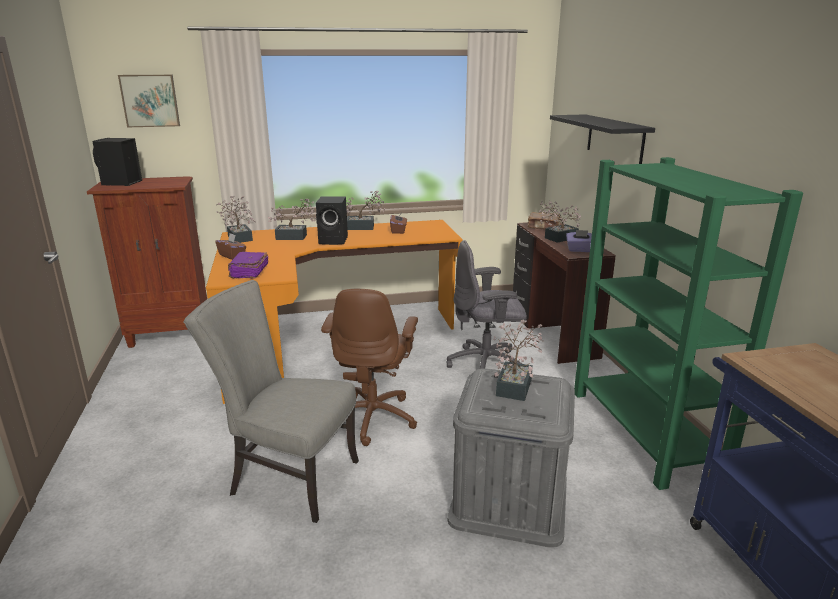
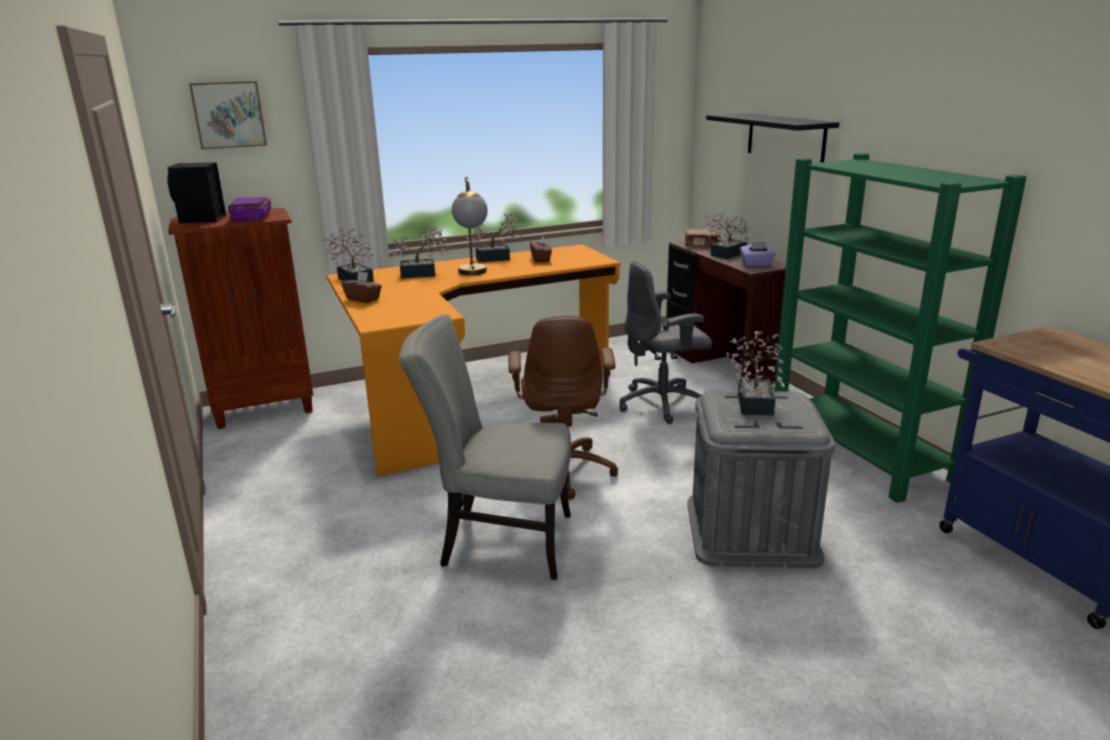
camera: 10 degrees left, 0 degrees up
(249, 272) = (399, 314): purple book -> purple book (251, 217)
(334, 240) = (473, 274): black speaker -> table lamp

